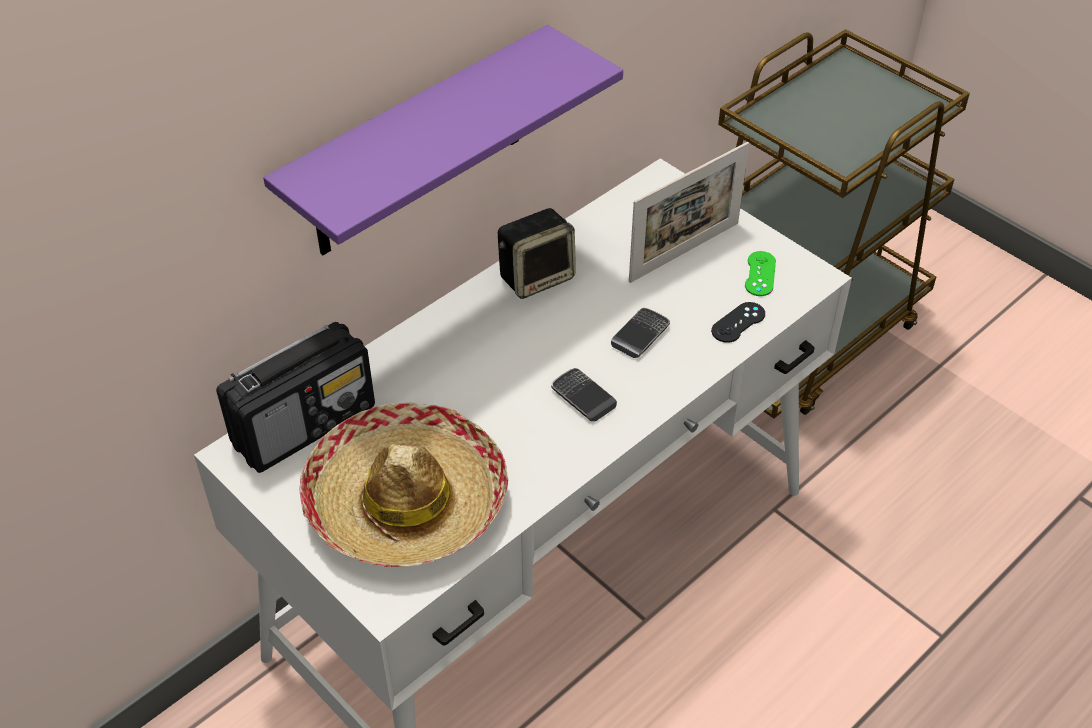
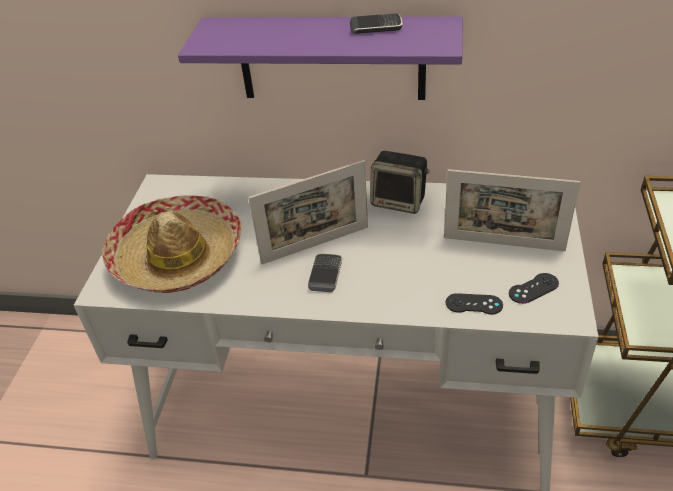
camera: 55 degrees right, 5 degrees down
(305, 425) = (198, 193): radio -> none
(528, 378) = (315, 245): none -> picture frame
(640, 335) = (405, 268): phone -> phone (376, 27)
(760, 274) = (533, 288): green game controller -> black game controller

